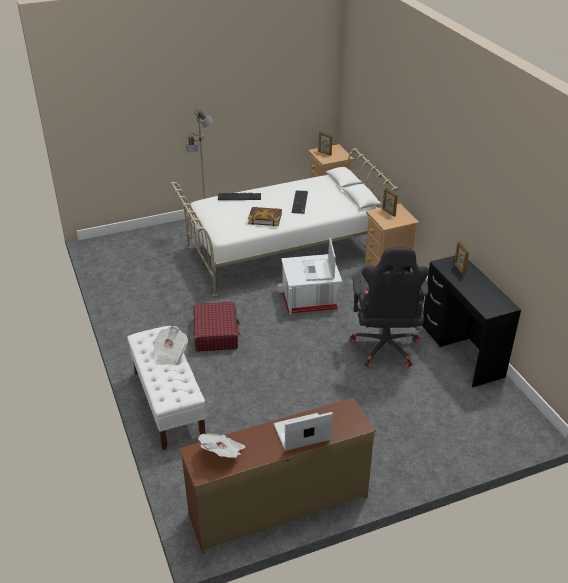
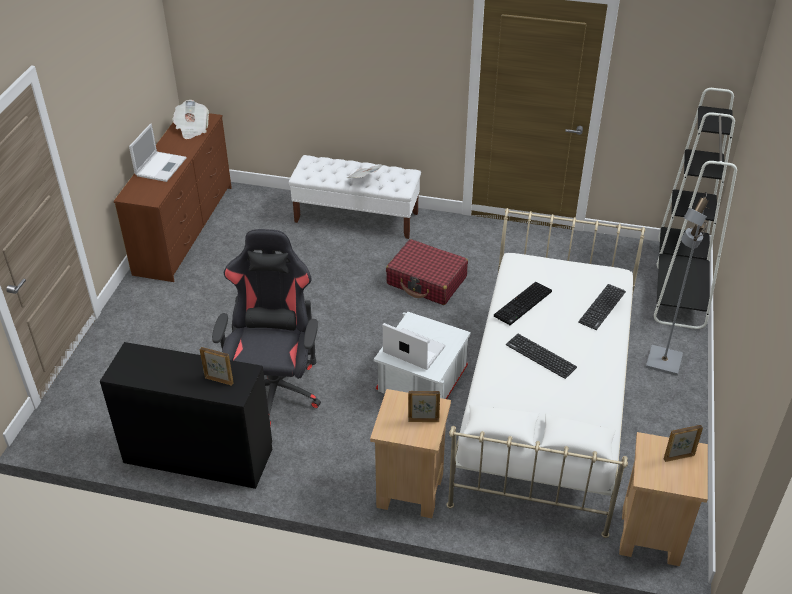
camera: 125 degrees right, 5 degrees up
(129, 240) = (679, 285): none -> black clothes rack
(265, 218) = (523, 305): book -> keyboard
(385, 347) = (275, 393): black office chair -> black office chair turned 60 degrees clockwise

